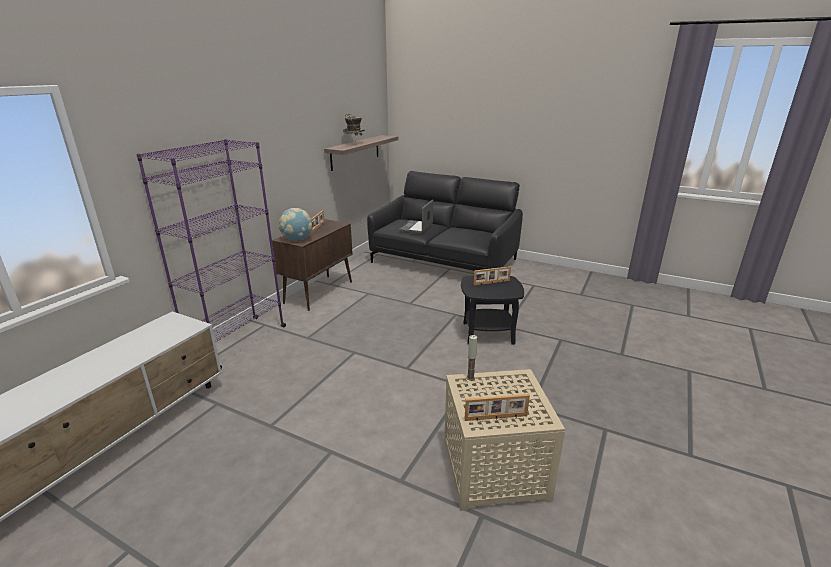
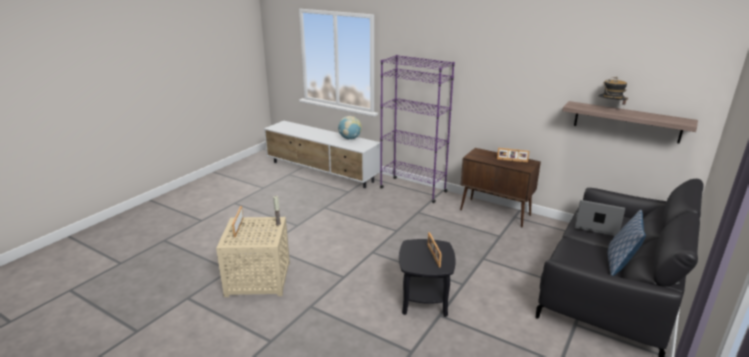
camera: 95 degrees right, 0 degrees up
(297, 240) = (477, 155): globe -> globe (350, 138)
(467, 229) = (619, 264): none -> pillow

